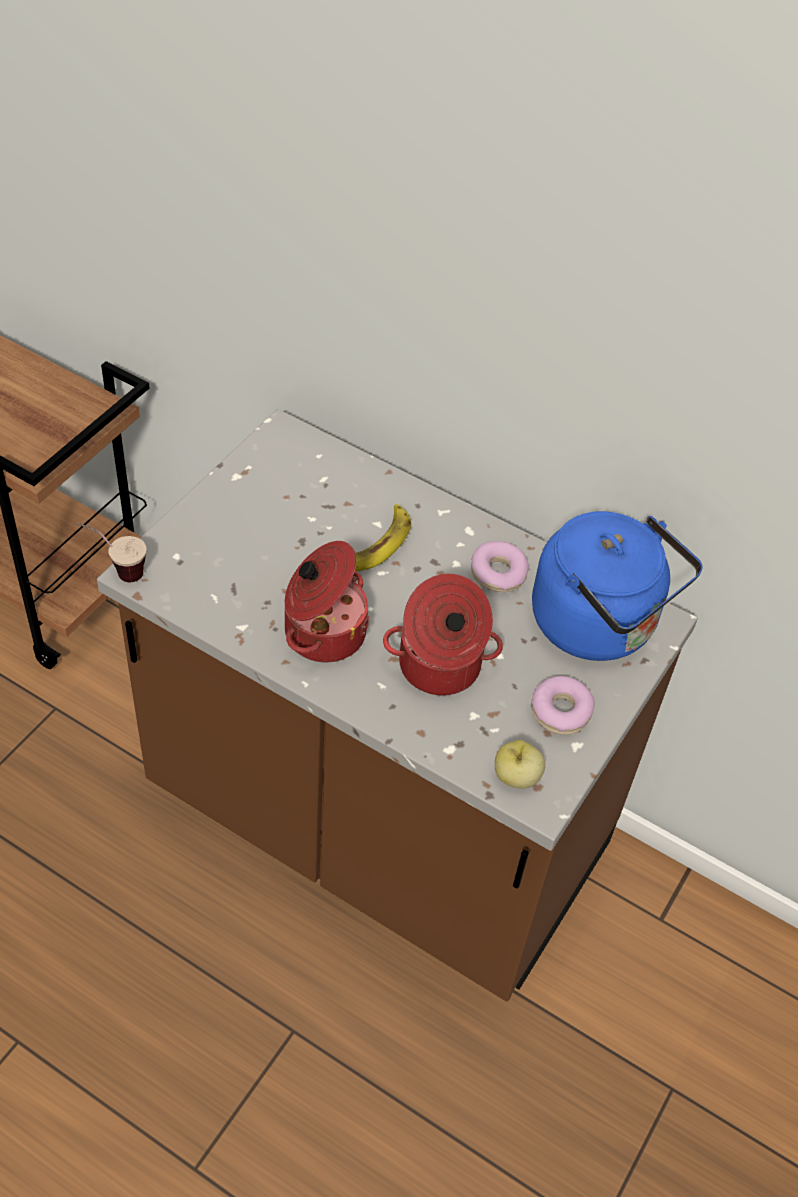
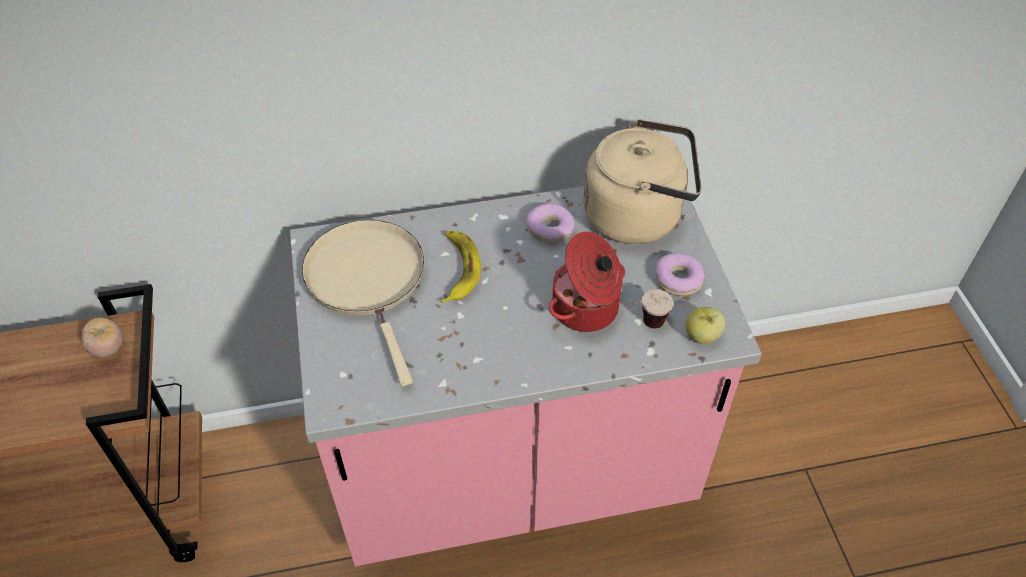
camera: 40 degrees left, 0 degrees up
(75, 414) = (108, 348): none -> tomato
(116, 570) = (313, 417): cup -> cup (643, 326)
(287, 497) = (368, 280): none -> beige frying pan
(323, 632) = (495, 344): cooking pot -> none
(377, 826) = (513, 470): brown counter -> pink counter
(600, 626) = (638, 215): blue kettle -> beige kettle

